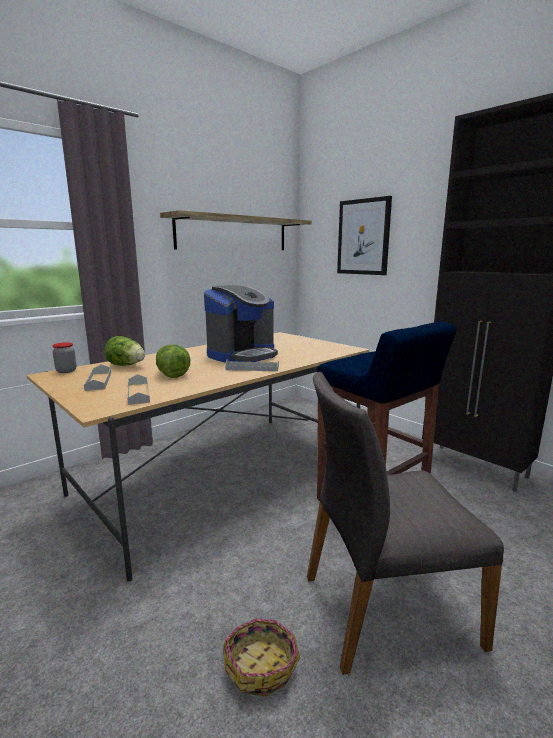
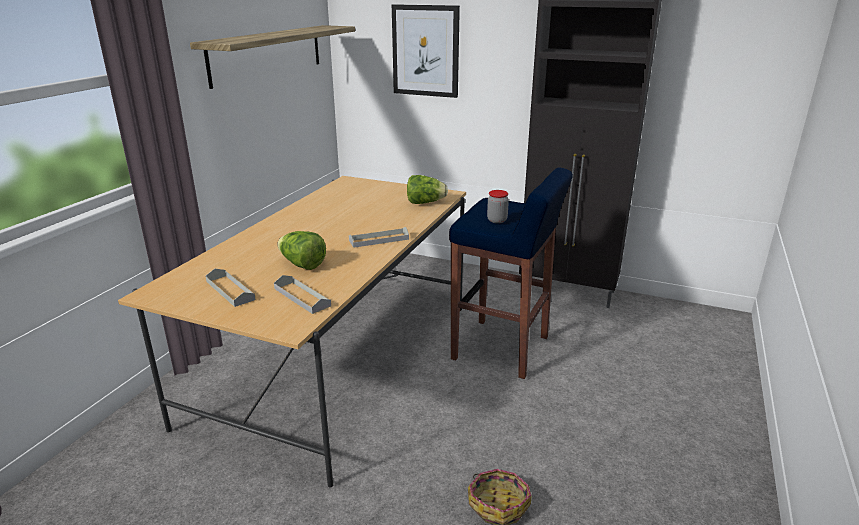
camera: 25 degrees left, 10 degrees up
(66, 371) = (163, 284): jar -> jar (497, 220)
(127, 365) = (229, 261): lettuce -> lettuce (425, 203)
(242, 355) = (344, 221): coffee machine -> none
(386, 607) = (562, 433): grey chair -> none

